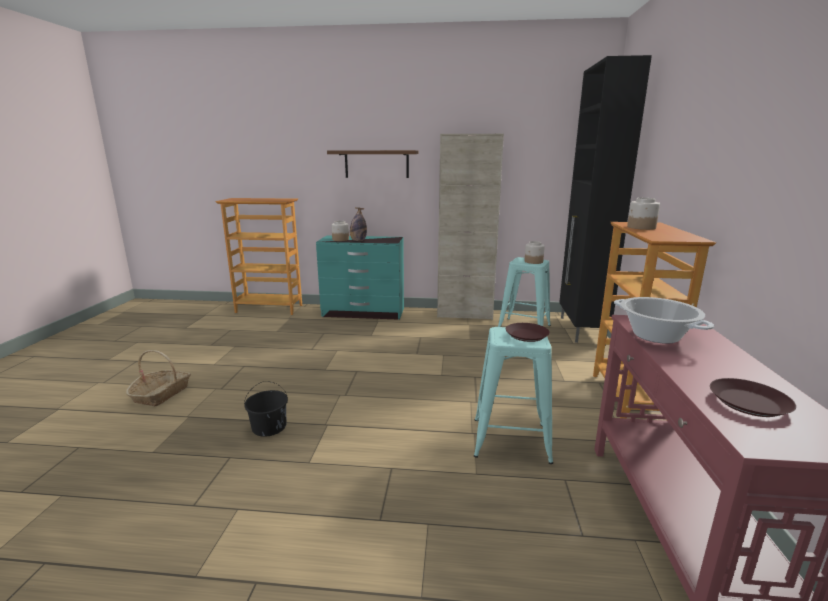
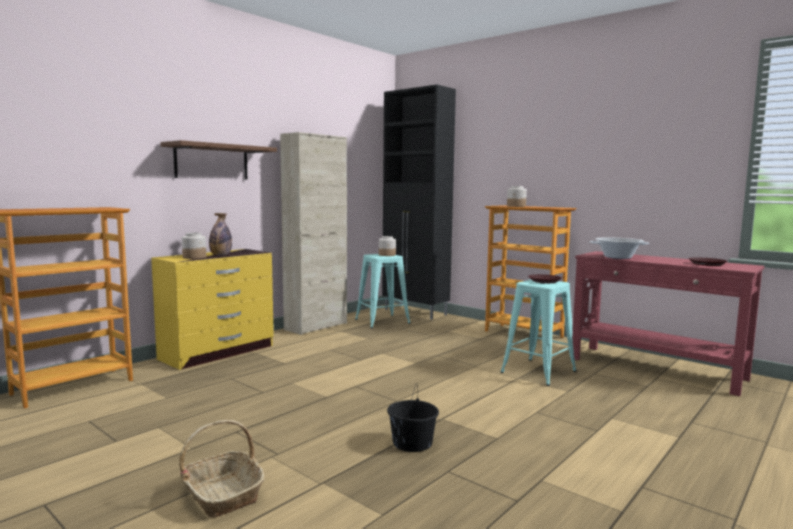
camera: 55 degrees left, 10 degrees down
(363, 313) = (218, 352): turquoise dresser -> yellow dresser

